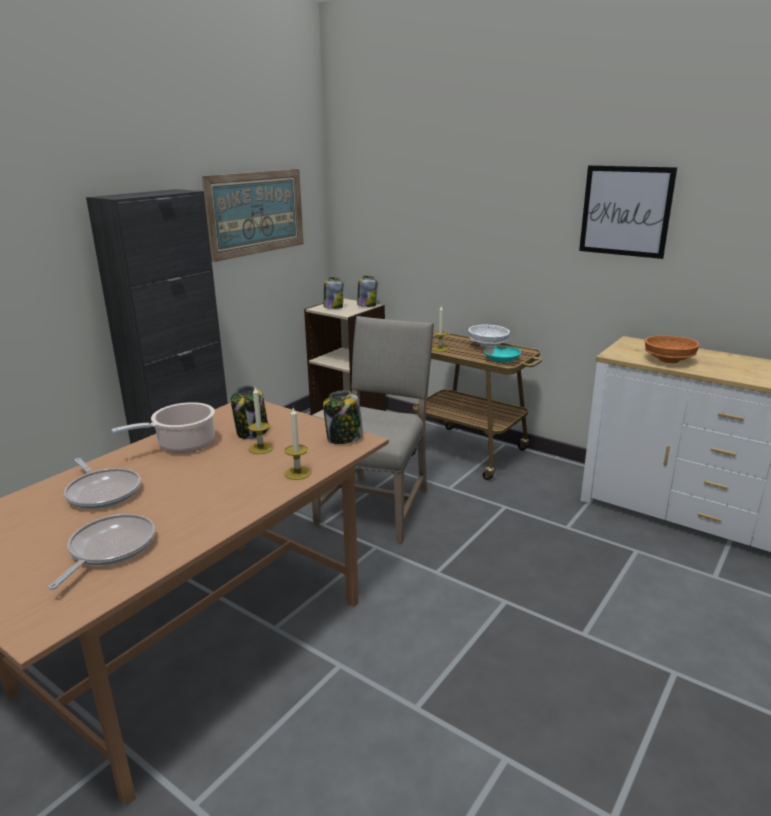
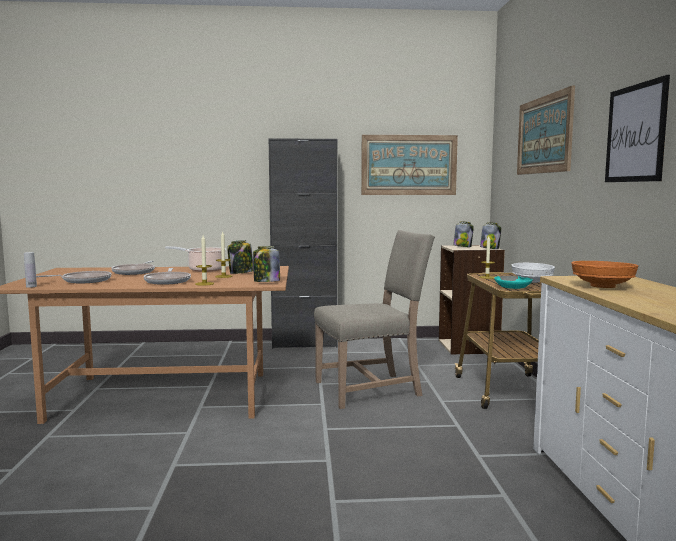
camera: 50 degrees right, 15 degrees down
(77, 608) = (31, 286): none -> white bottle
(235, 489) = (168, 281): none -> frying pan
(456, 186) = (544, 135): none -> picture

